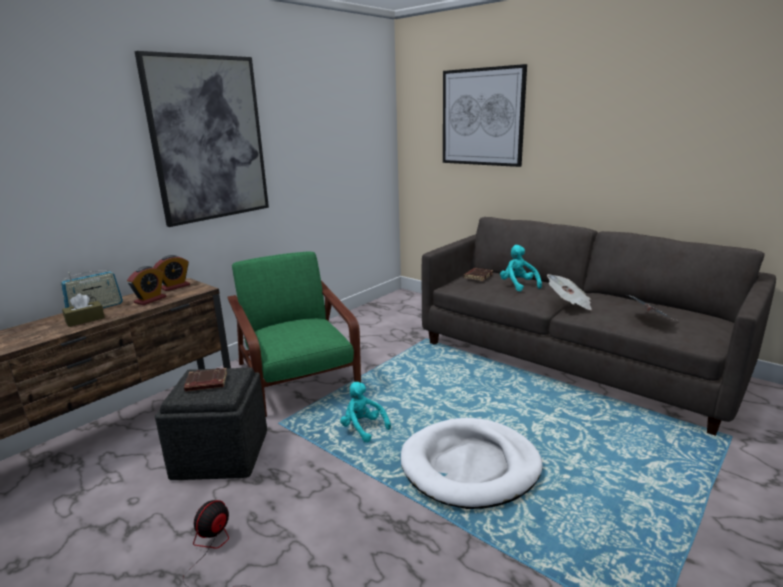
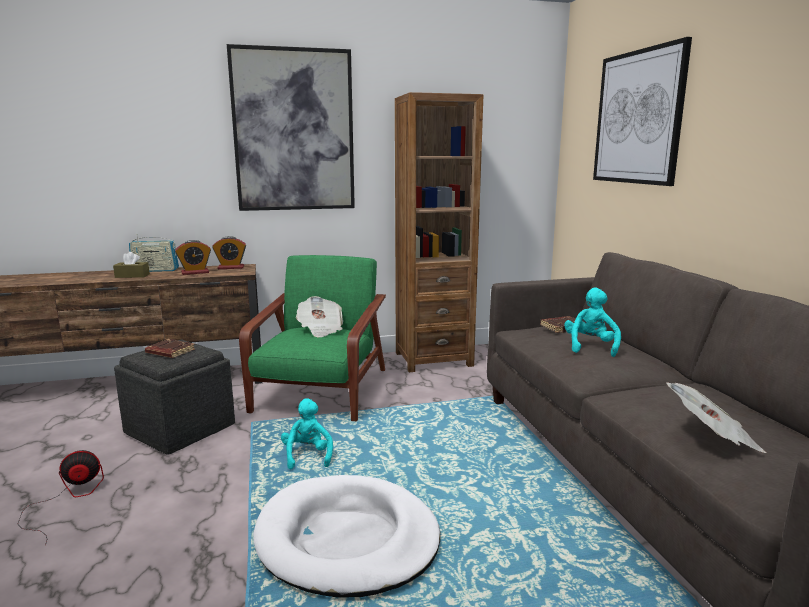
camera: 35 degrees right, 5 degrees down
(346, 325) = (433, 359): none -> brown bookcase
(569, 303) = (623, 383): newspaper -> newspaper (320, 329)

